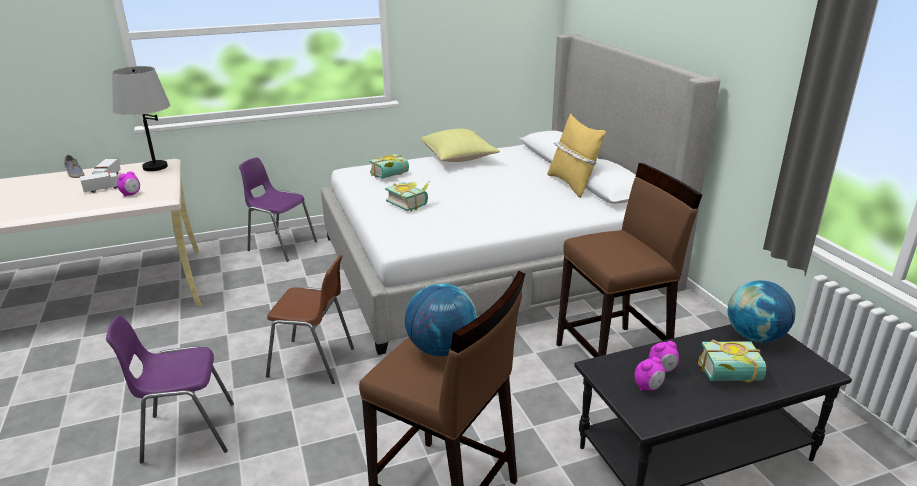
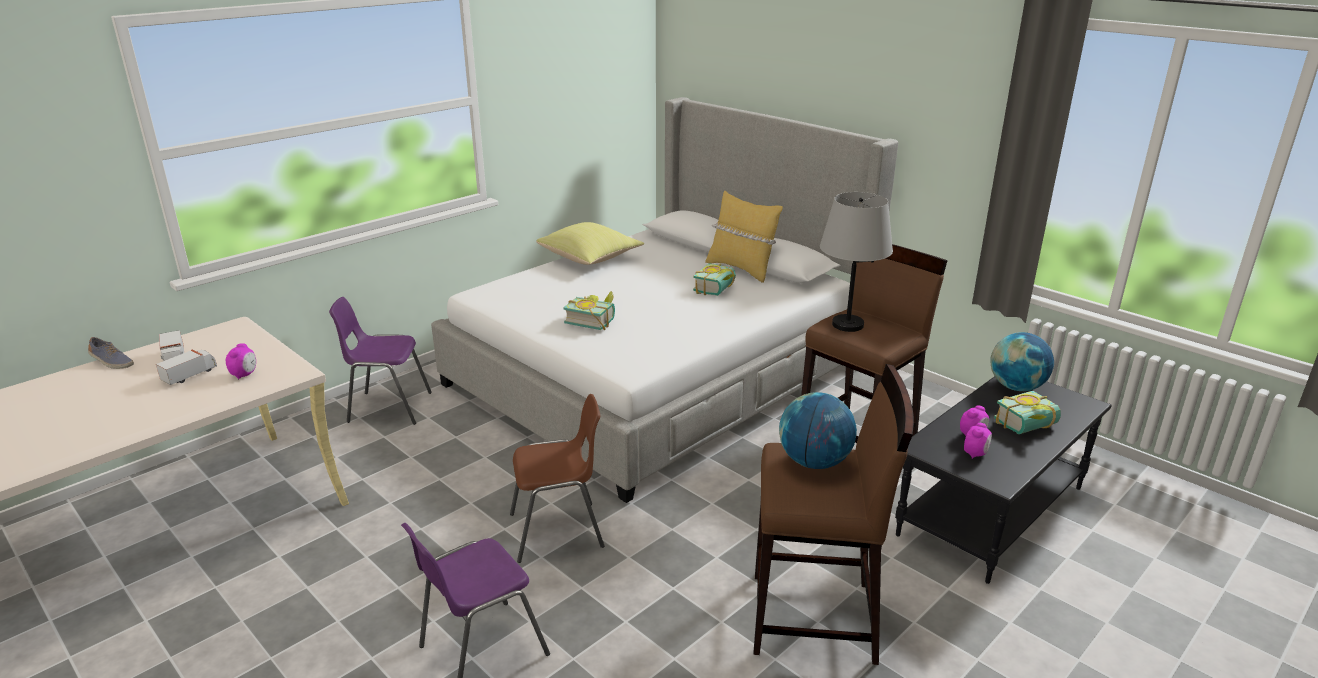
camera: 25 degrees left, 0 degrees up
(155, 167) = (229, 333): grey table lamp -> grey table lamp (847, 325)
(391, 175) = (536, 291): book -> book (718, 290)

